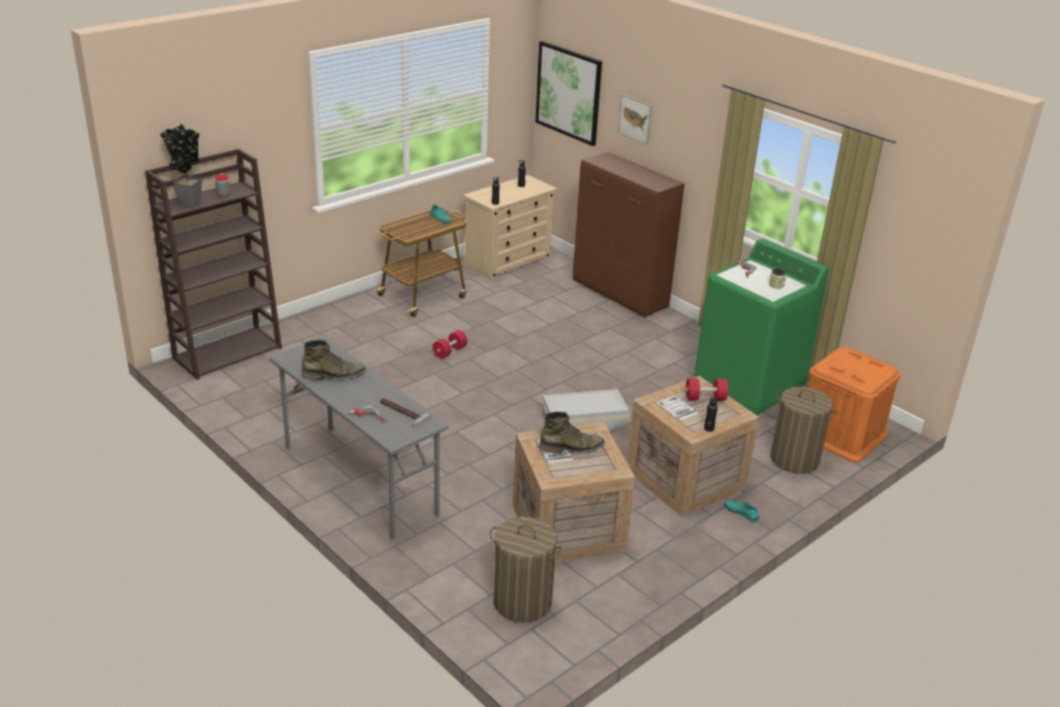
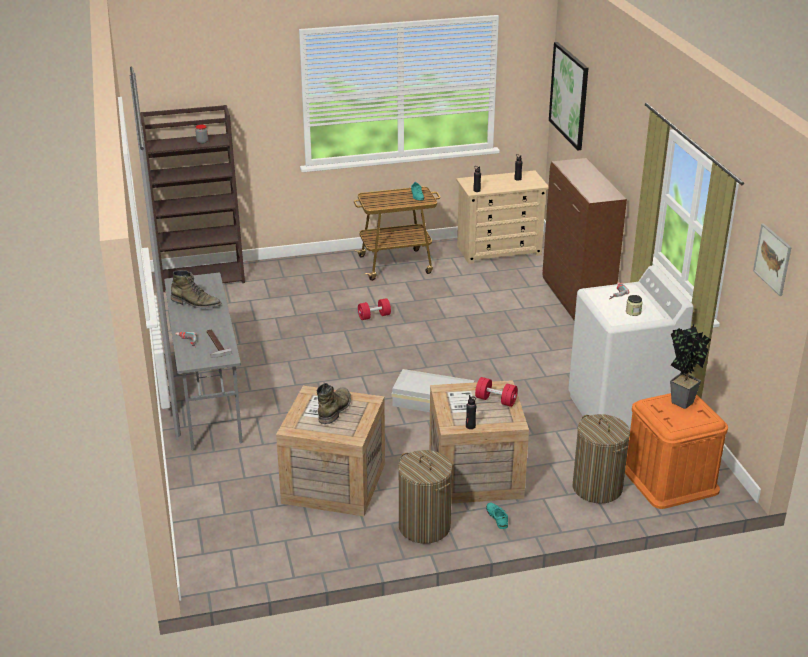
camera: 30 degrees right, 0 degrees up
(188, 202) = (170, 143): potted plant -> potted plant (680, 400)
(522, 602) = (243, 527): laundry basket -> laundry basket (424, 526)
(572, 448) = (335, 409): green boot -> green boot turned 90 degrees counterclockwise
(635, 119) = (604, 128): picture -> picture (772, 259)
(749, 385) = (621, 412): green washing machine -> white washing machine

